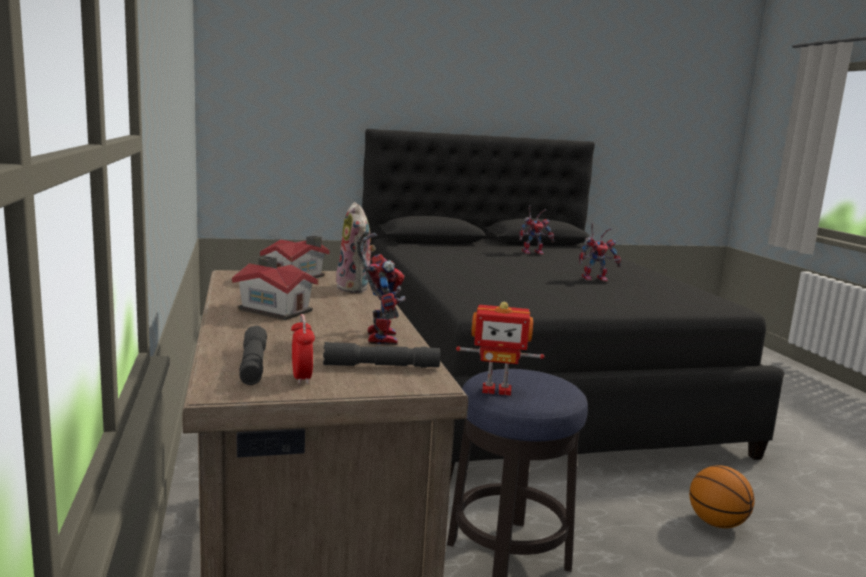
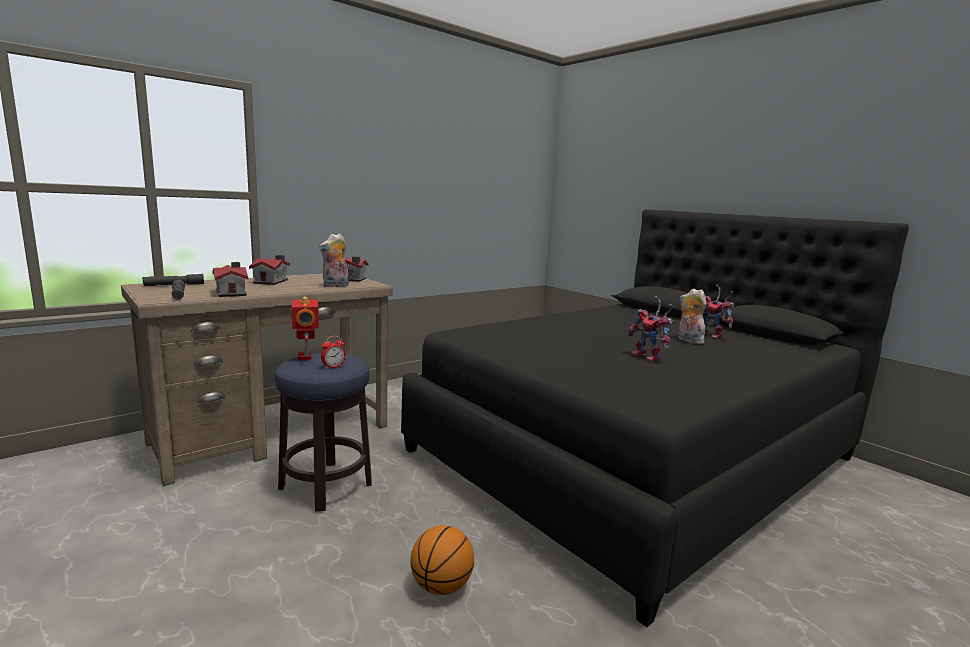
camera: 65 degrees right, 0 degrees up
(301, 378) = (157, 289): alarm clock -> alarm clock (333, 367)
(377, 336) = (232, 292): toy robot -> toy house
(547, 260) = (688, 340): none -> plush toy

